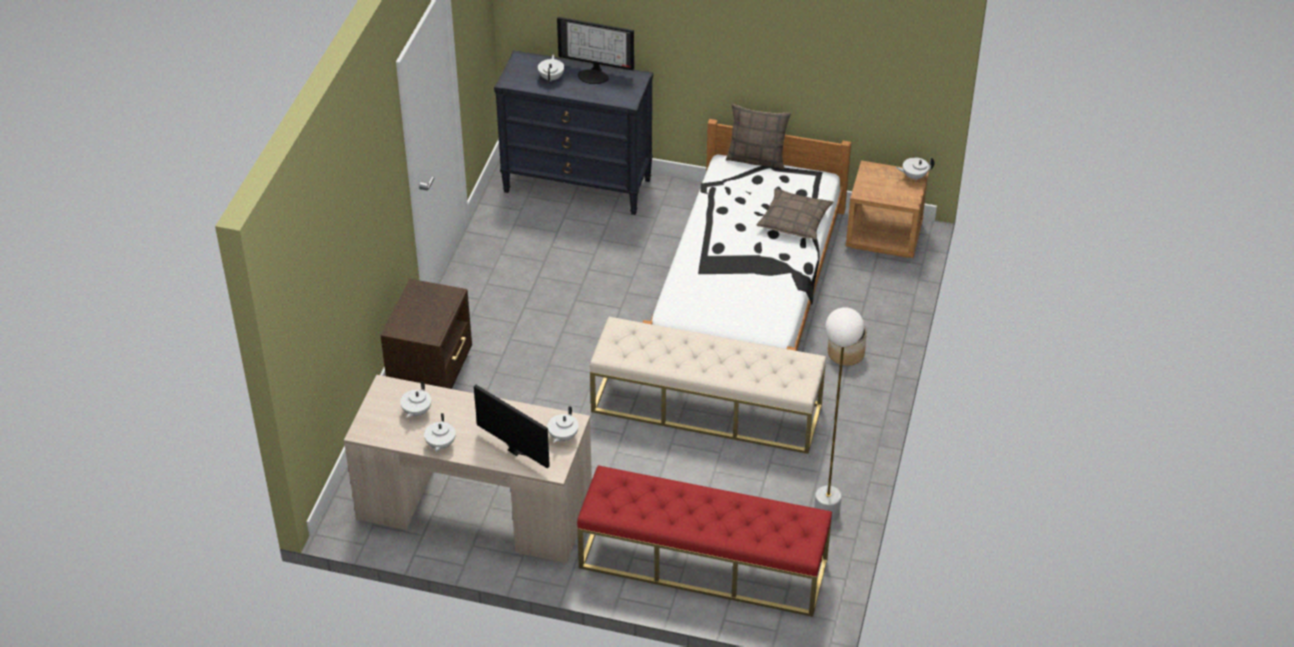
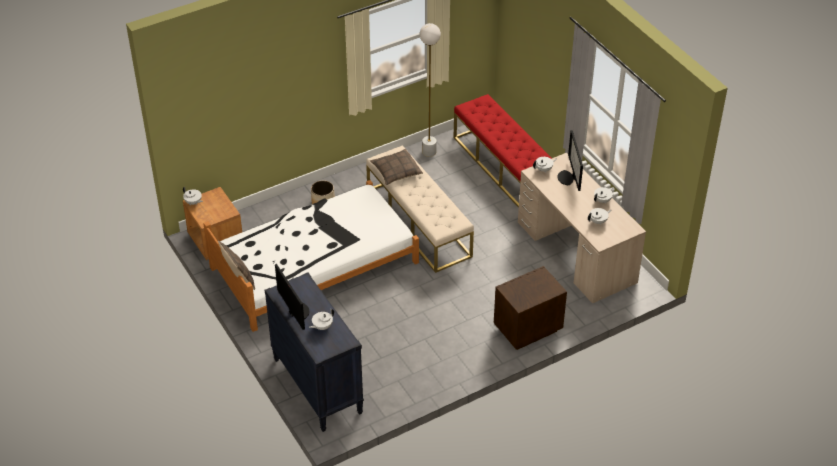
camera: 135 degrees left, 0 degrees up
(794, 220) = (275, 232): pillow -> pillow (396, 171)

